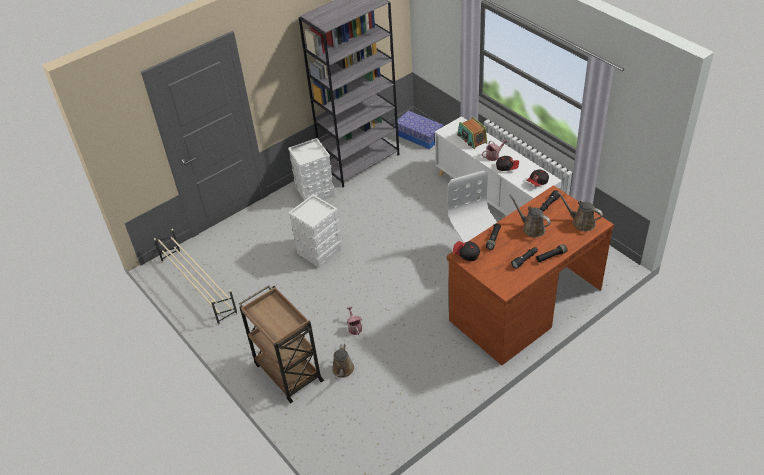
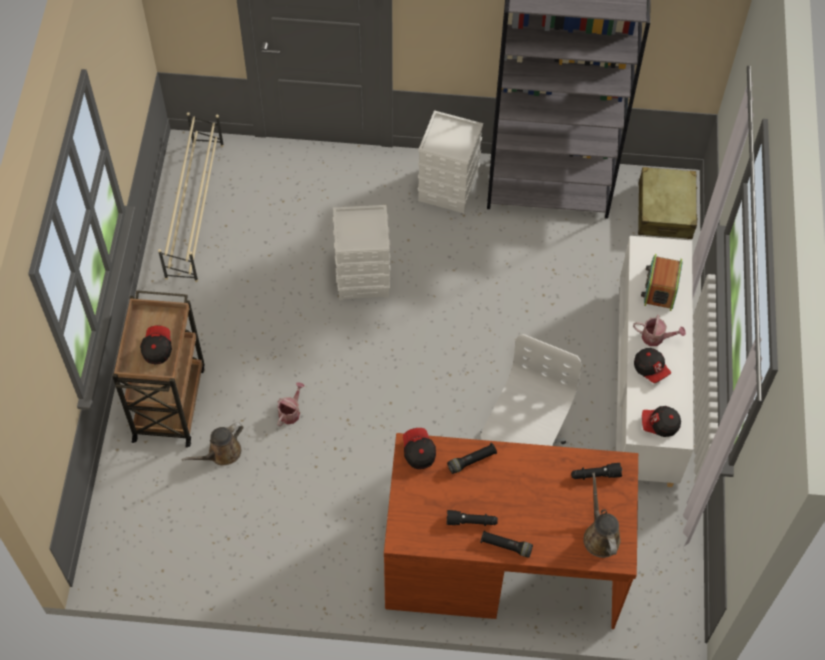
camera: 40 degrees right, 15 degrees up
(281, 318) = (157, 348): none -> cap
(419, 136) = (665, 210): storage box -> beige suitcase
(531, 228) = (533, 488): brown watering can -> none

